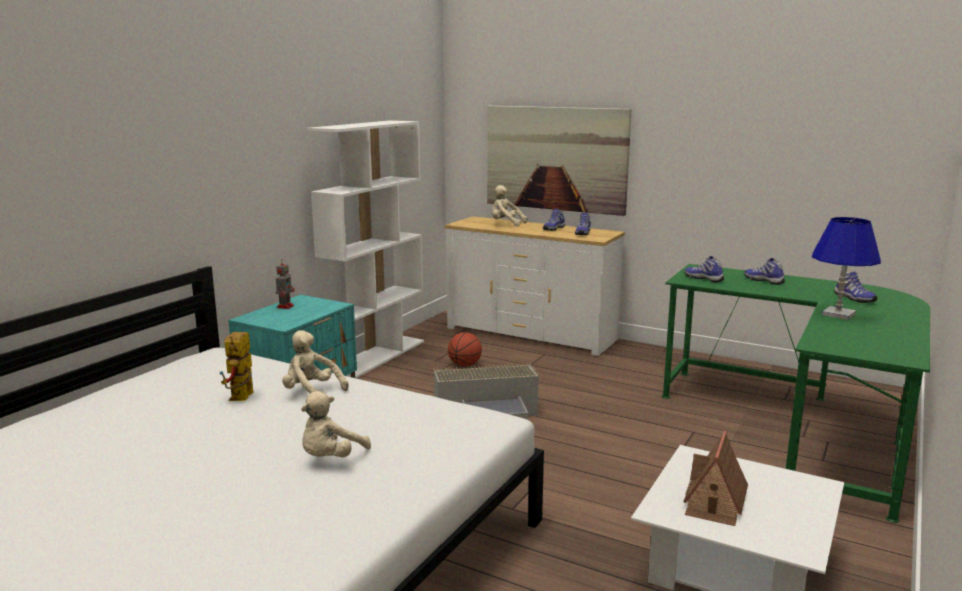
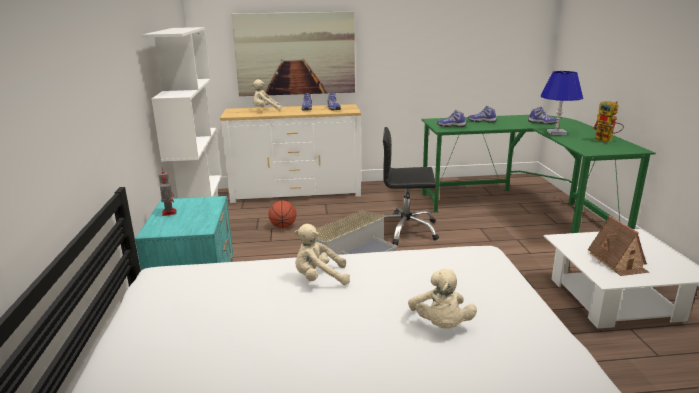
camera: 35 degrees left, 5 degrees up
(242, 399) = (274, 305): toy robot -> toy robot (606, 141)
(592, 406) = (405, 230): none -> black office chair

